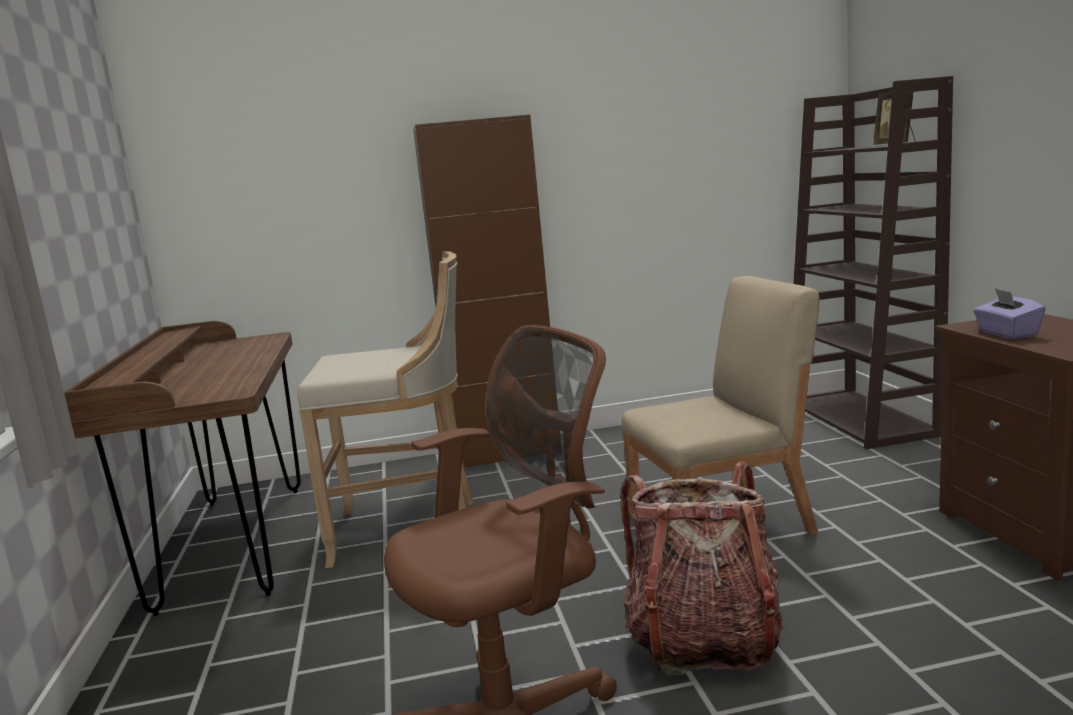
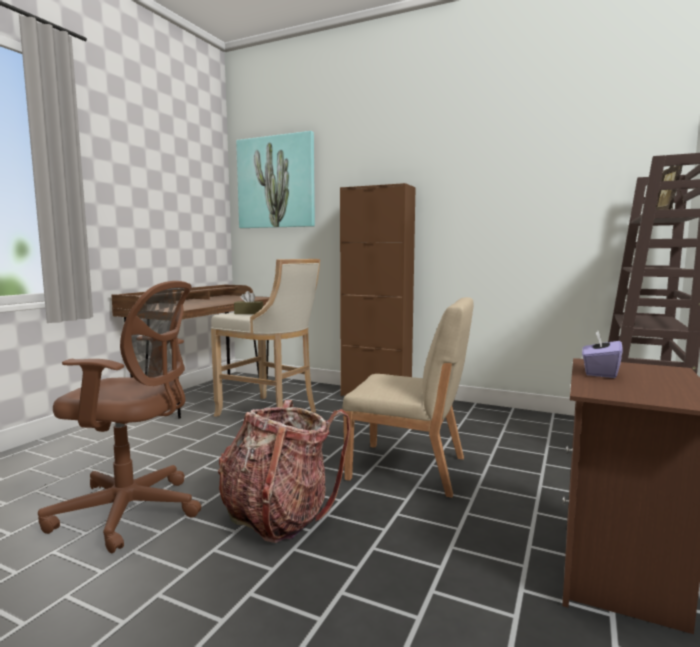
camera: 35 degrees right, 5 degrees down
(243, 117) = (276, 182): none -> picture
(351, 367) = (249, 313): none -> brown tissue box

